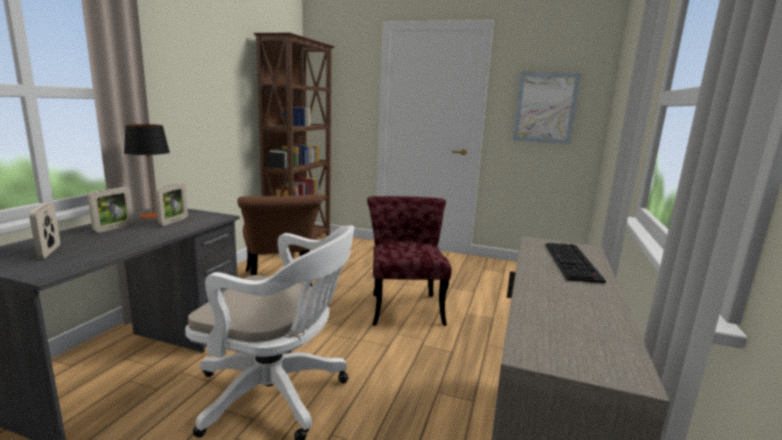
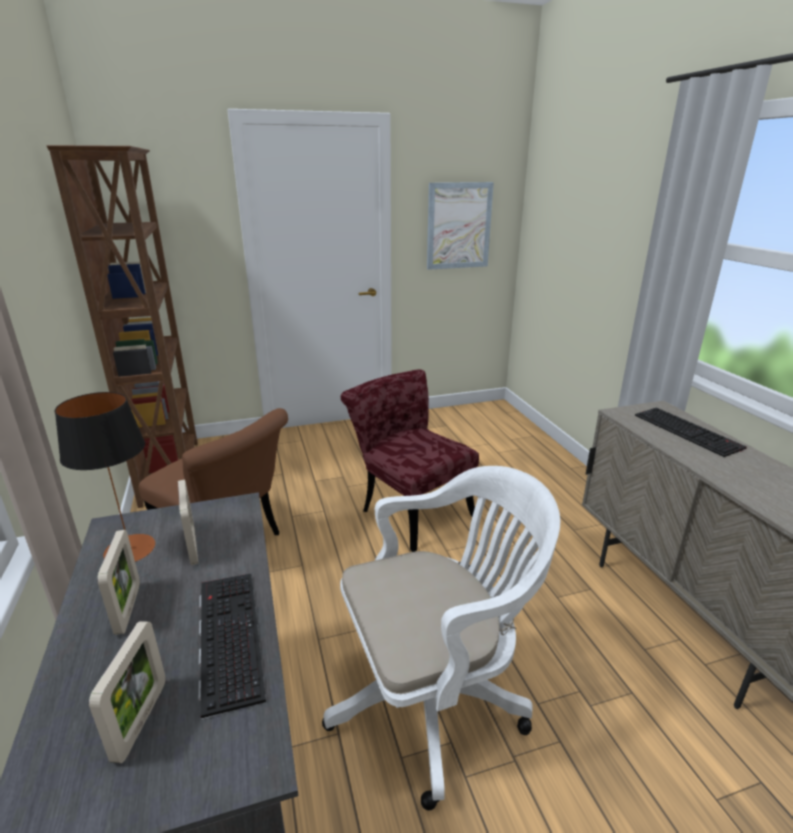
camera: 35 degrees left, 10 degrees up
(49, 251) = (141, 720): picture frame -> picture frame turned 120 degrees counterclockwise
(121, 245) = (227, 636): none -> keyboard

